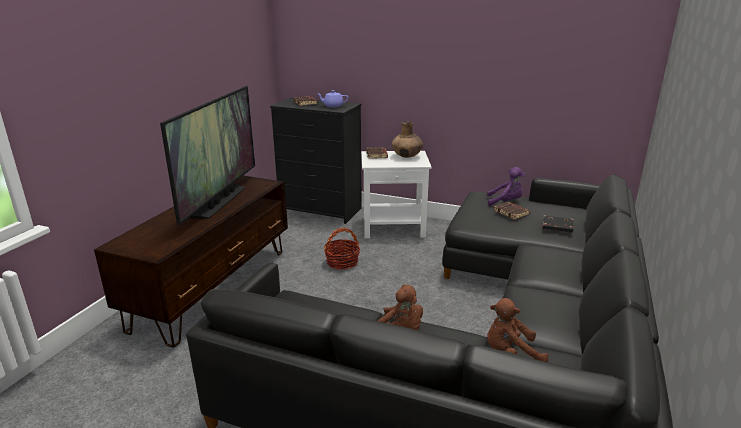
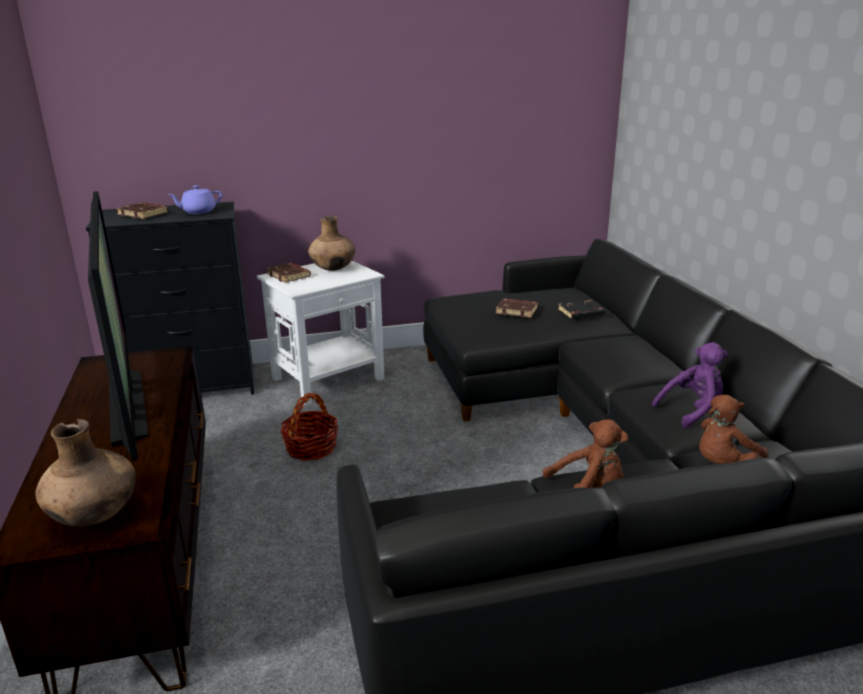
camera: 35 degrees left, 0 degrees up
(148, 244) = (95, 516): none -> brown vase
(505, 202) = (488, 301): purple plush toy -> purple plush toy (692, 410)

